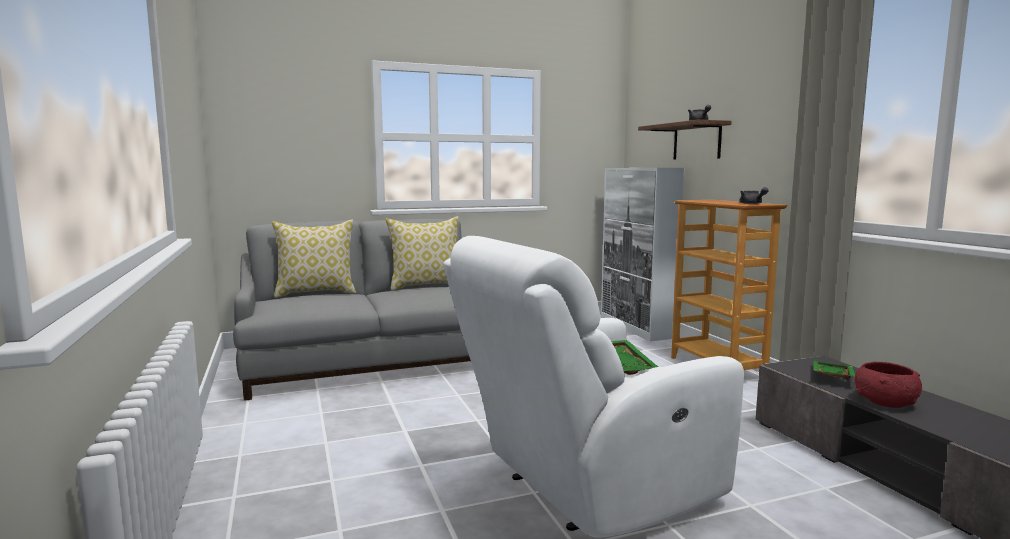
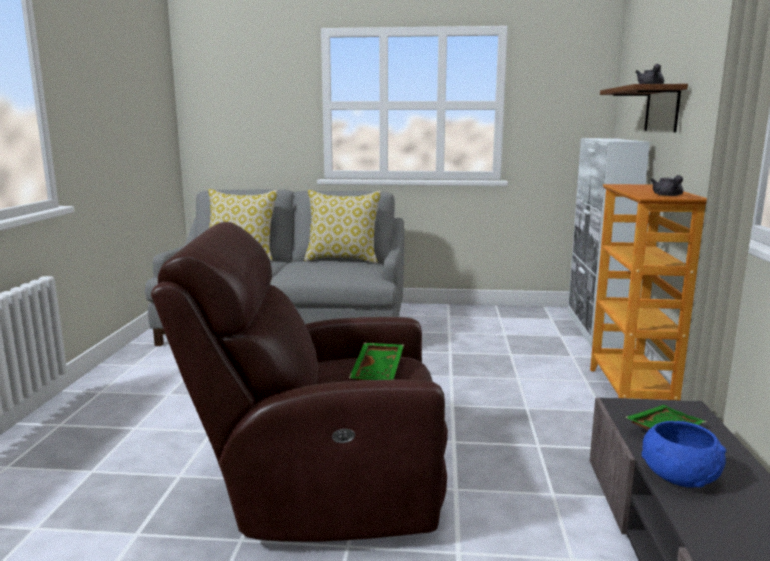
camera: 25 degrees right, 5 degrees up
(586, 487) = (320, 488): white armchair -> brown armchair
(885, 402) = (680, 476): red bowl -> blue bowl

